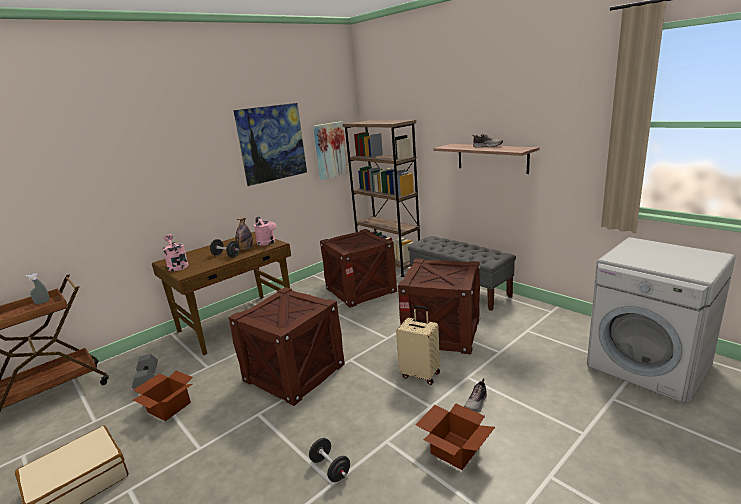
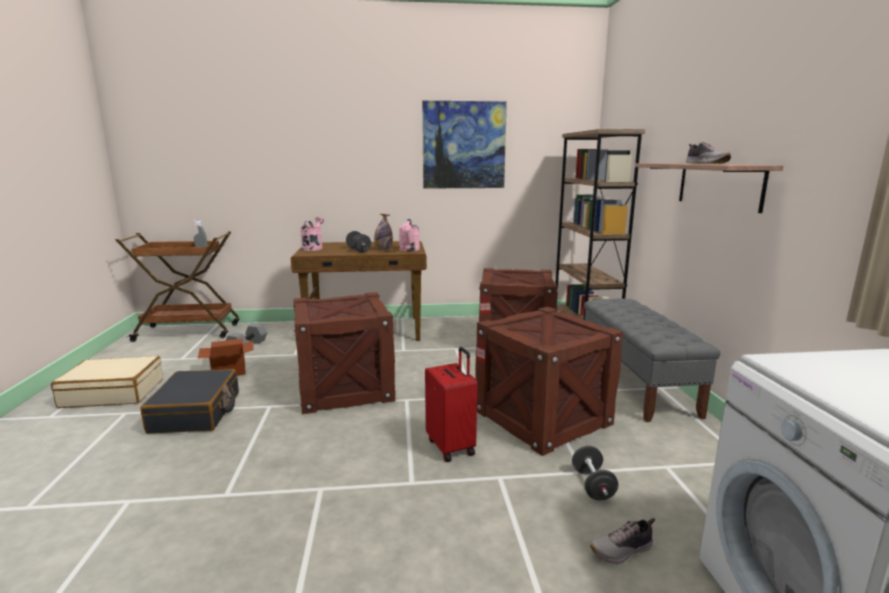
camera: 35 degrees right, 5 degrees down
(202, 451) = (196, 412): none -> black suitcase
(330, 150) = (543, 166): picture -> none
(330, 469) = (244, 481): black dumbbell -> black dumbbell (592, 485)
(420, 374) = (452, 446): beige suitcase -> red suitcase
(454, 449) = (367, 540): cardboard box -> none
(476, 403) = (466, 509): shoe -> shoe (622, 550)

